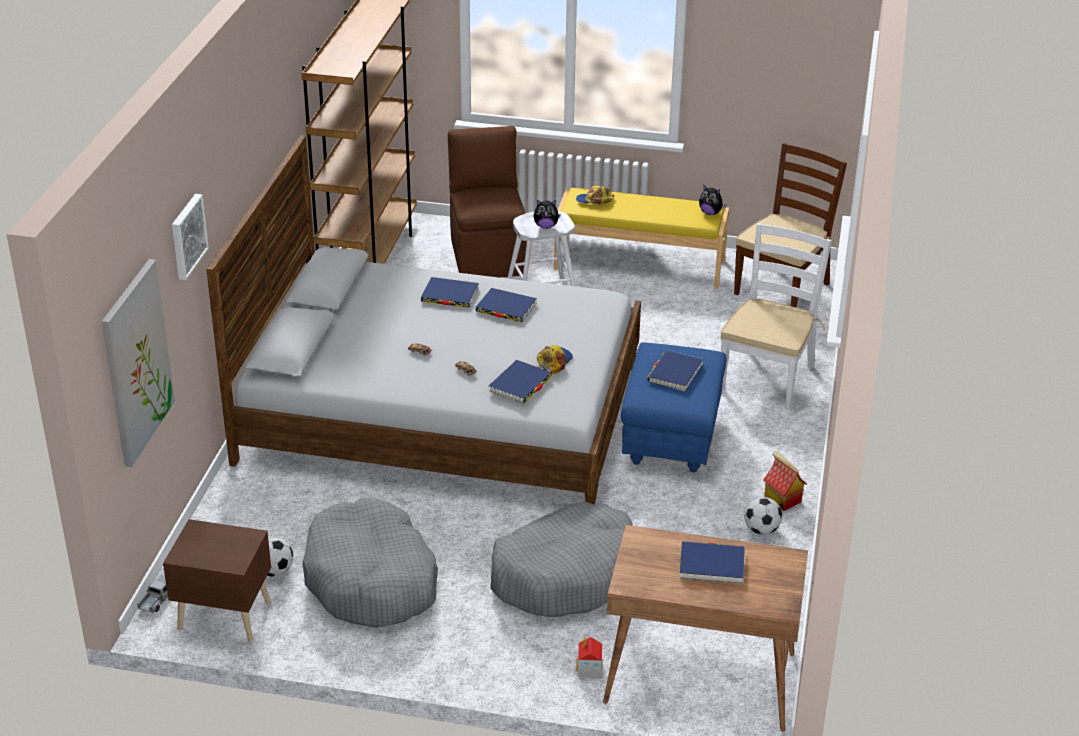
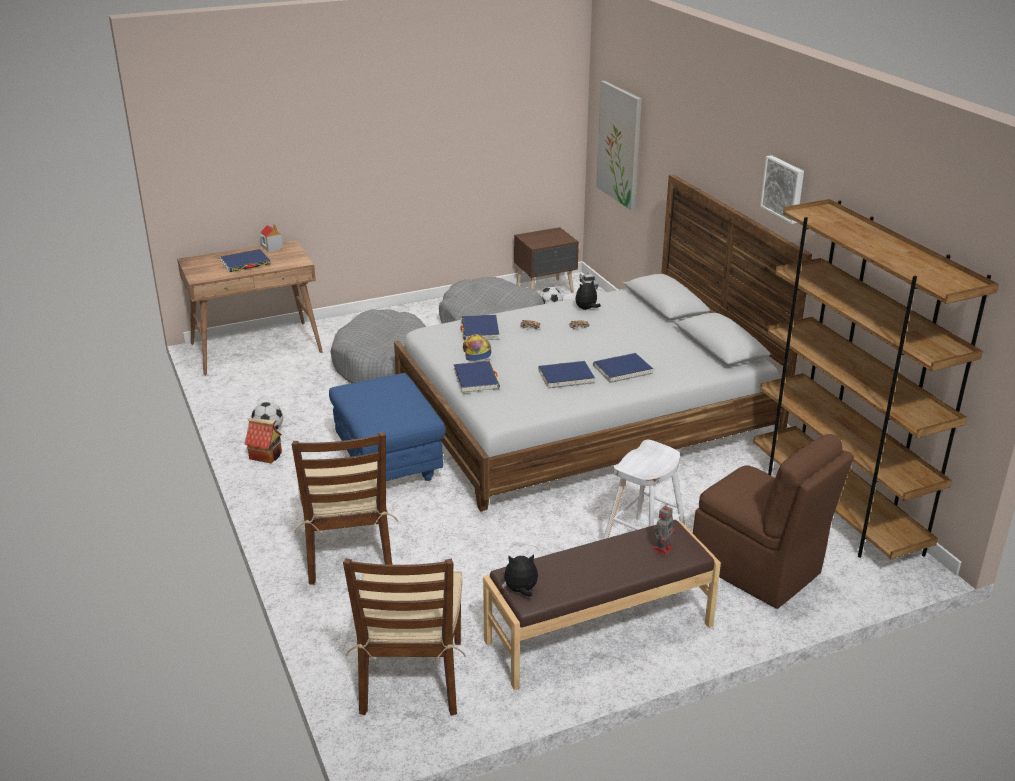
camera: 145 degrees right, 5 degrees down
(187, 236) = (673, 134): picture -> picture (784, 188)
(546, 226) = (641, 459): plush toy -> plush toy (586, 309)
(589, 669) = (325, 332): toy house -> toy house (272, 247)
(594, 200) = (663, 548): cap -> toy robot
(639, 264) = (600, 634): yellow bench -> brown bench
(675, 373) = (386, 400): blue book -> blue book (476, 379)
(767, 377) = (348, 552): white chair -> brown chair

